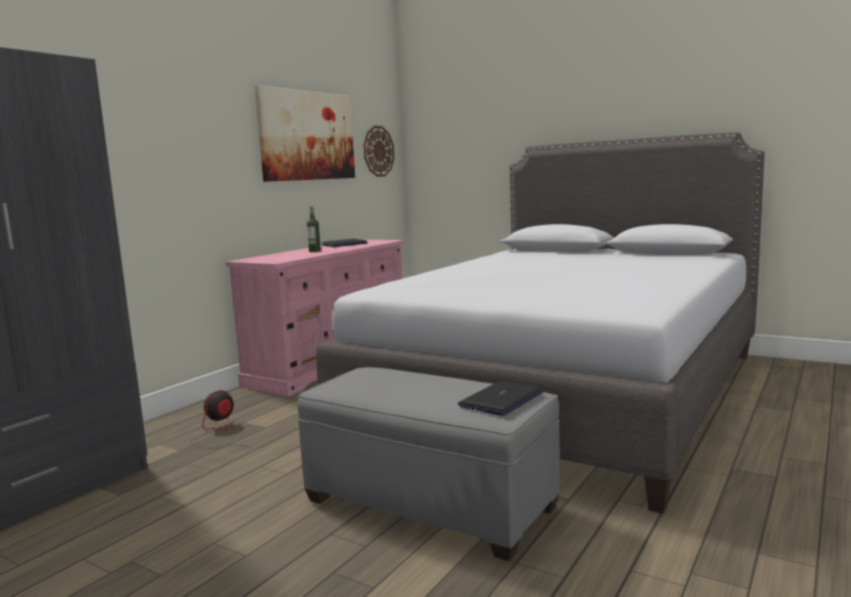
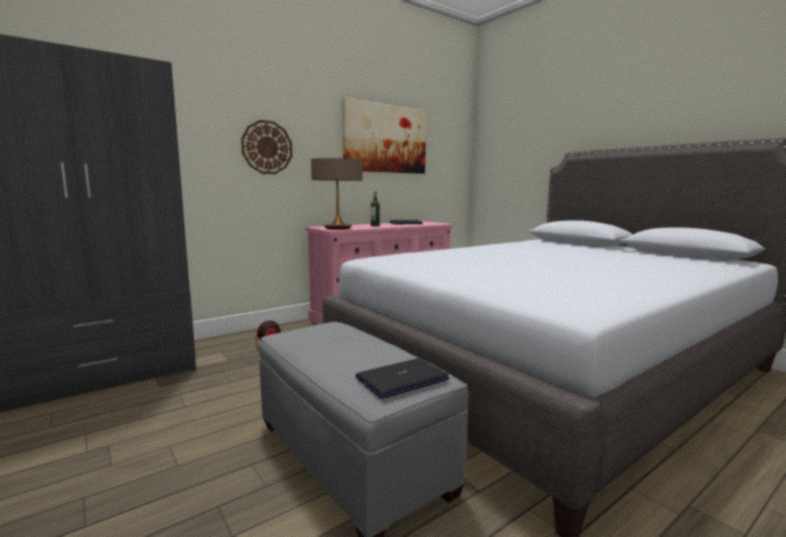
camera: 20 degrees right, 0 degrees up
(276, 259) = (338, 228): none -> table lamp
(378, 151) = (449, 154): wall clock -> wall clock (267, 147)

